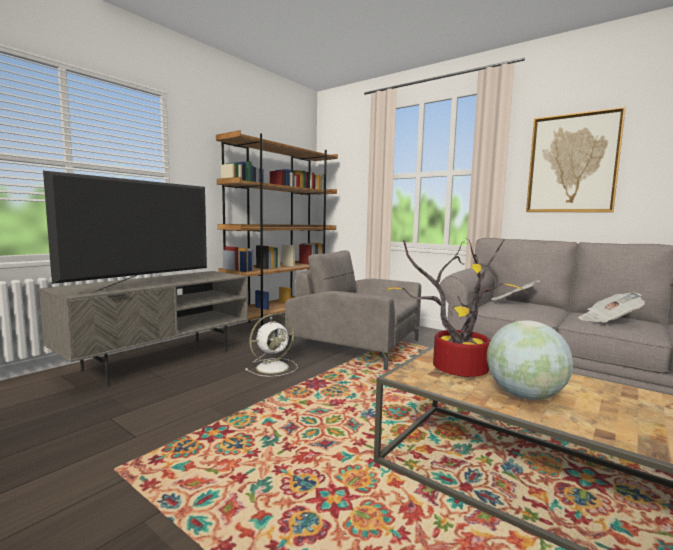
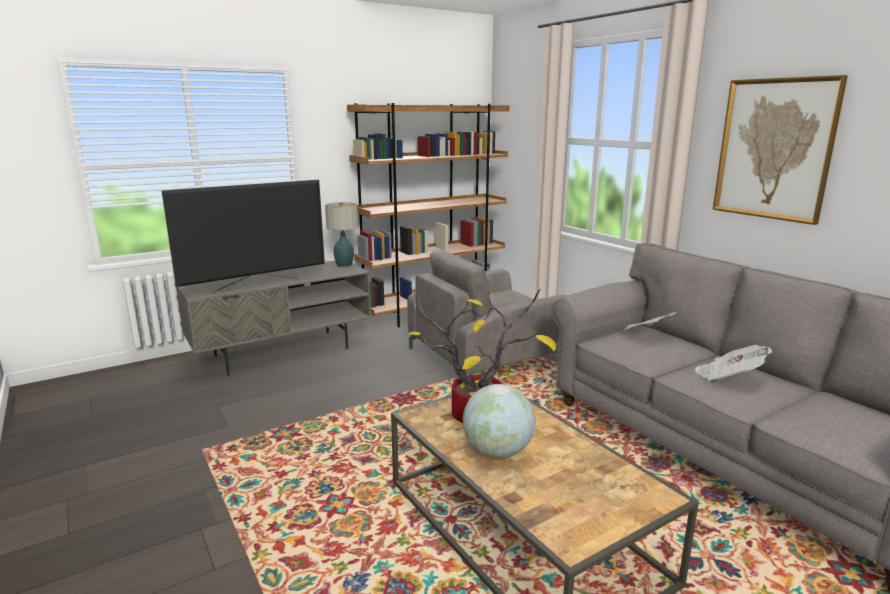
camera: 20 degrees right, 10 degrees up
(218, 273) = (344, 265): none -> table lamp
(274, 367) = (379, 374): white fan -> none
(356, 345) = (486, 357): grey armchair -> grey armchair turned 75 degrees counterclockwise

